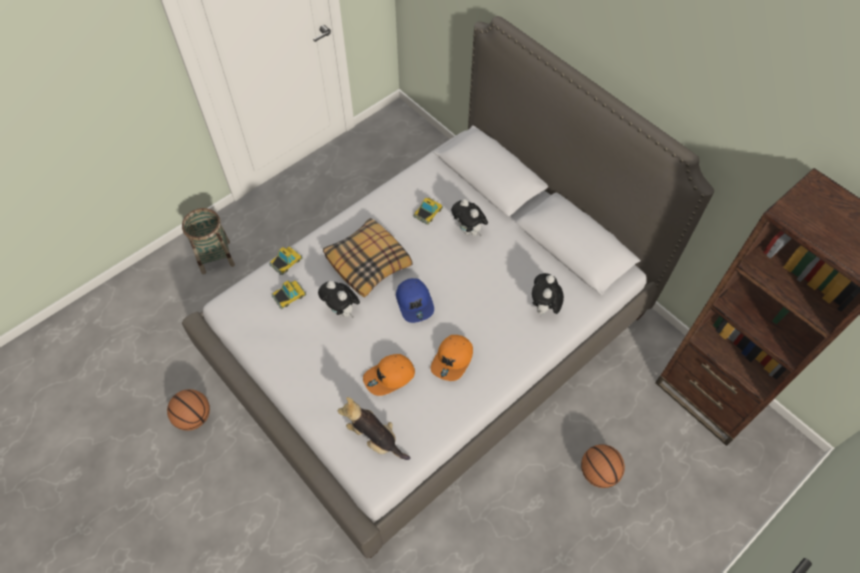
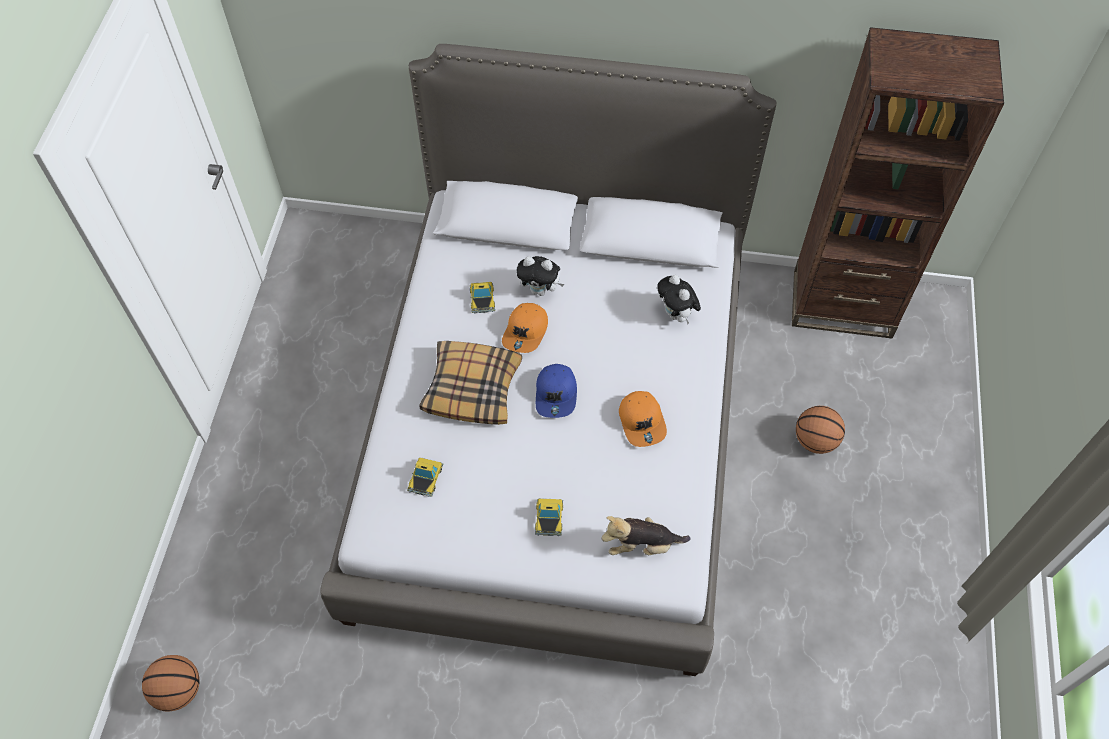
camera: 40 degrees left, 0 degrees up
(194, 417) = (391, 694): basketball -> basketball (179, 690)
(216, 257) = (245, 517): basket -> none
(286, 261) = (385, 448): toy car -> toy car (549, 517)
(342, 311) = (494, 453): plush toy -> none
(389, 377) = (600, 481): orange cap -> orange cap (526, 332)
(415, 302) = (556, 394): blue cap -> blue cap turned 60 degrees clockwise

